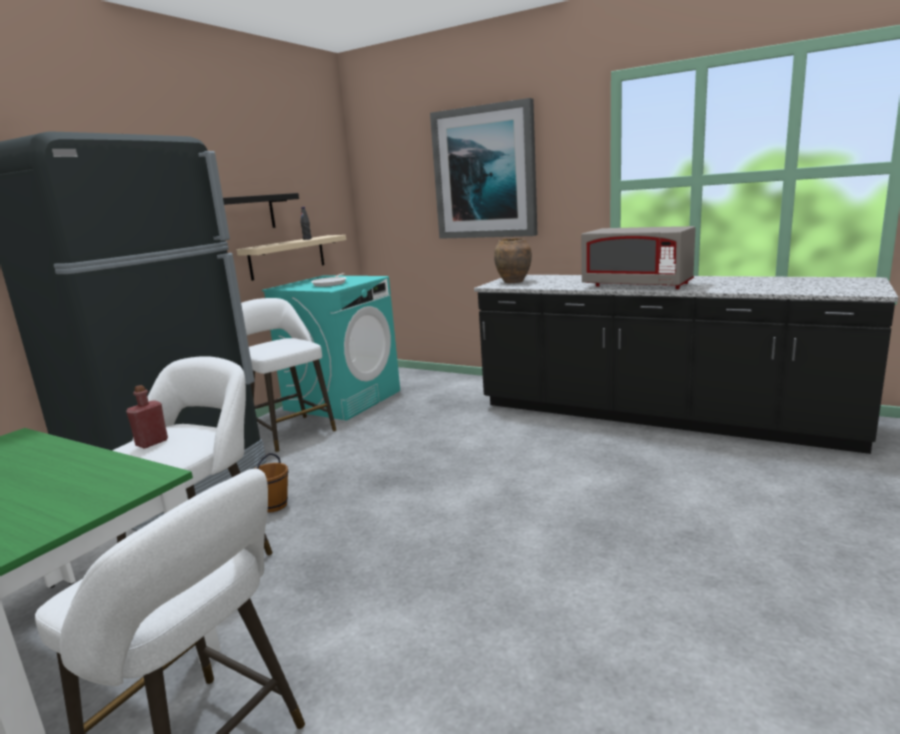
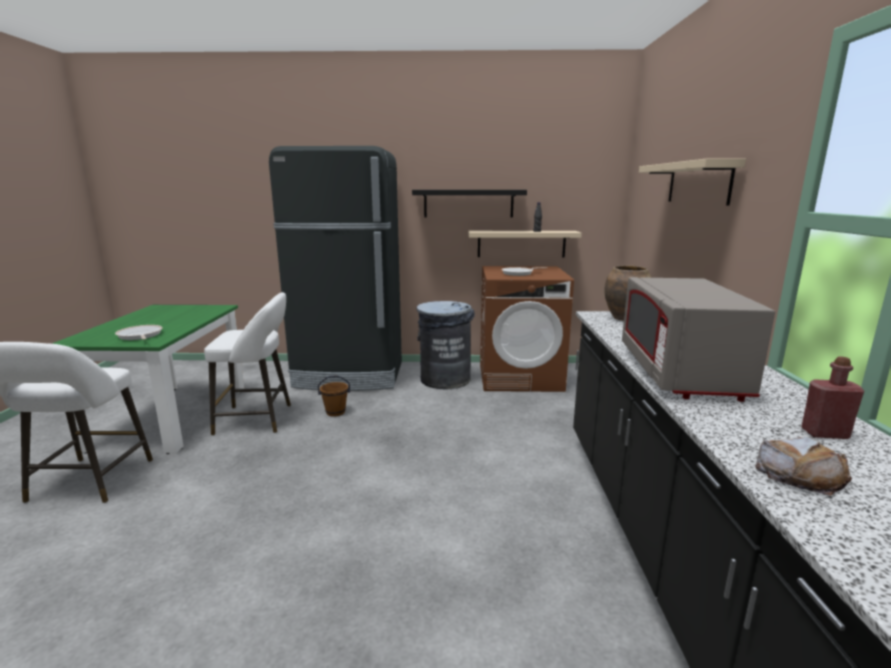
camera: 60 degrees right, 0 degrees up
(82, 492) = (139, 336): none -> frying pan
(152, 443) = (236, 333): red bottle -> red bottle (824, 433)
(289, 432) = (445, 379): white stool -> grey trash can
(343, 400) = (520, 377): turquoise washing machine -> brown washing machine
(485, 173) = (698, 183): picture -> beige shelf
(771, 287) = (799, 473): none -> bread

